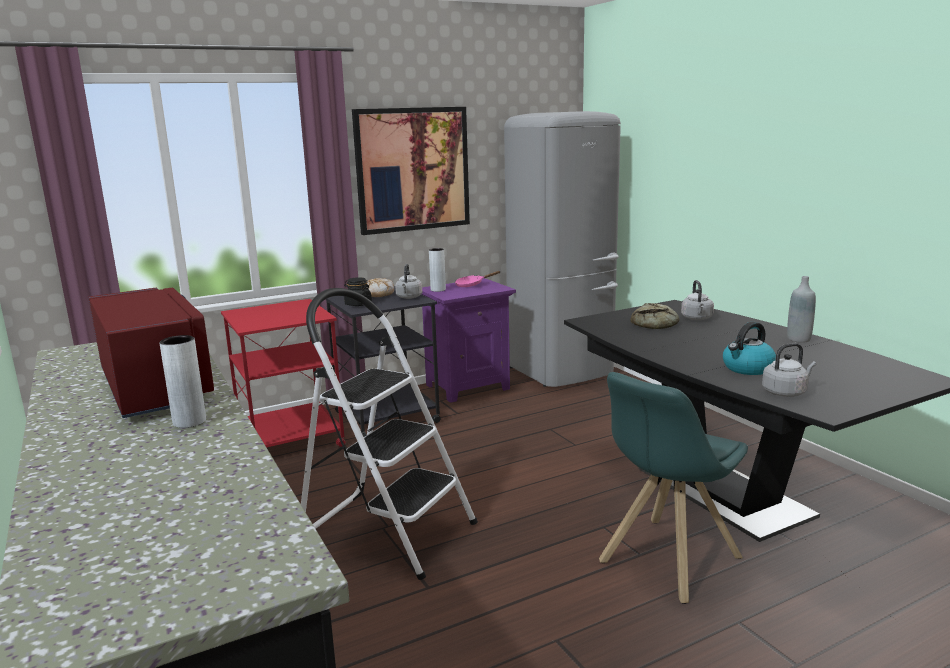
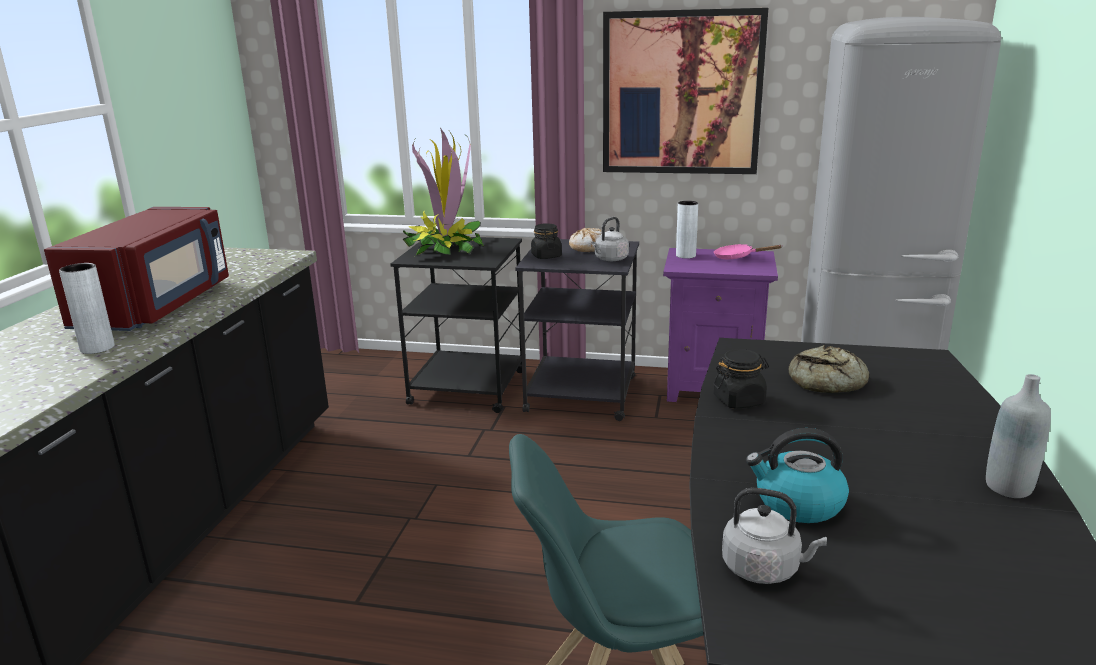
camera: 40 degrees right, 5 degrees up
(263, 315) = (445, 248): none -> potted plant
(292, 438) = (470, 388): red cart -> black cart
(384, 530) = (407, 521): step ladder -> none
(637, 341) = (739, 400): none -> black jar
(697, 318) = (909, 392): grey kettle -> none

